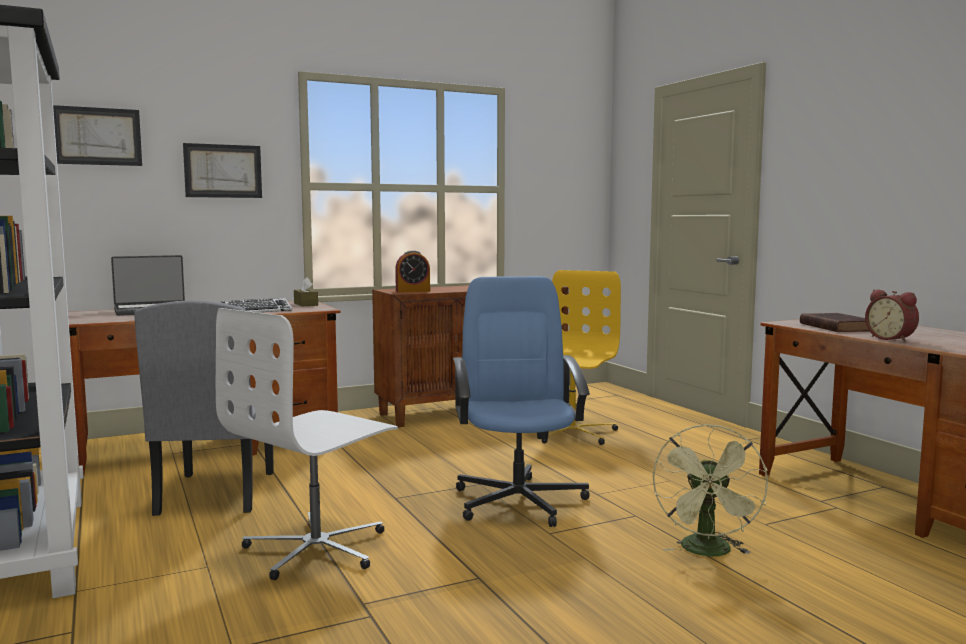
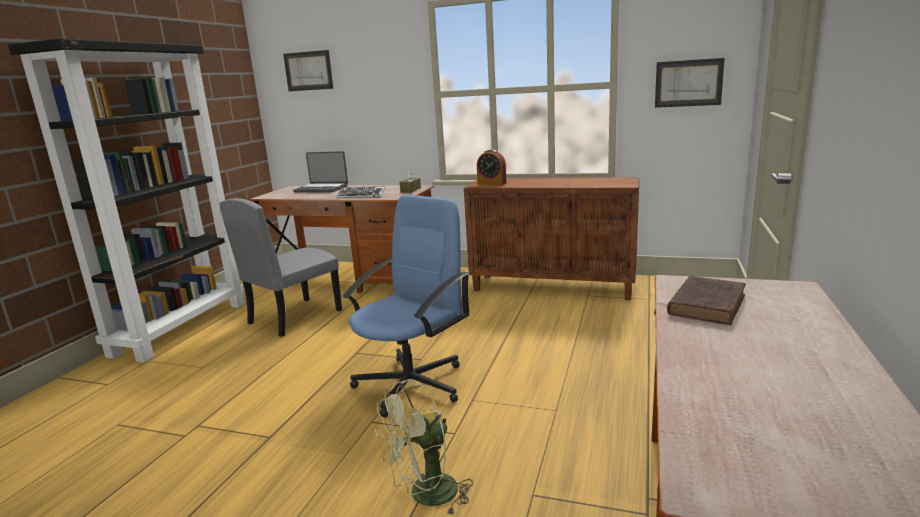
camera: 45 degrees right, 10 degrees up
(223, 171) = (380, 87): picture -> picture (688, 83)
(317, 549) = (255, 376): white office chair -> none
(571, 433) = (580, 331): yellow office chair -> none
(891, 339) = (687, 346): alarm clock -> none

